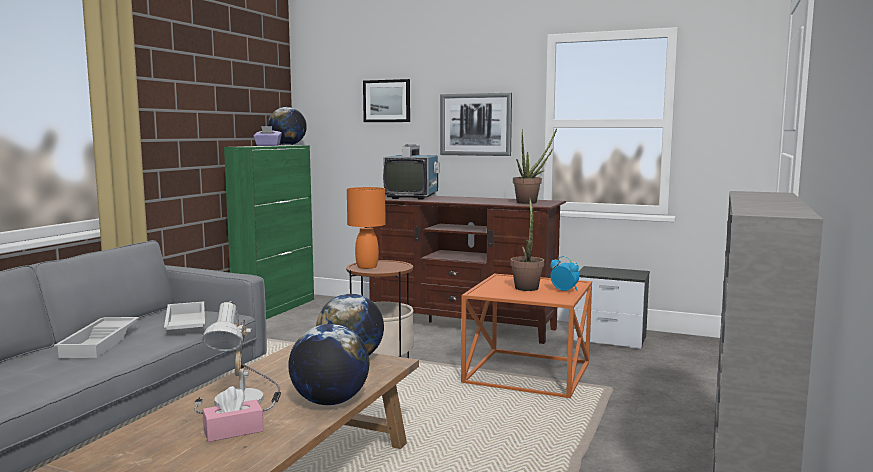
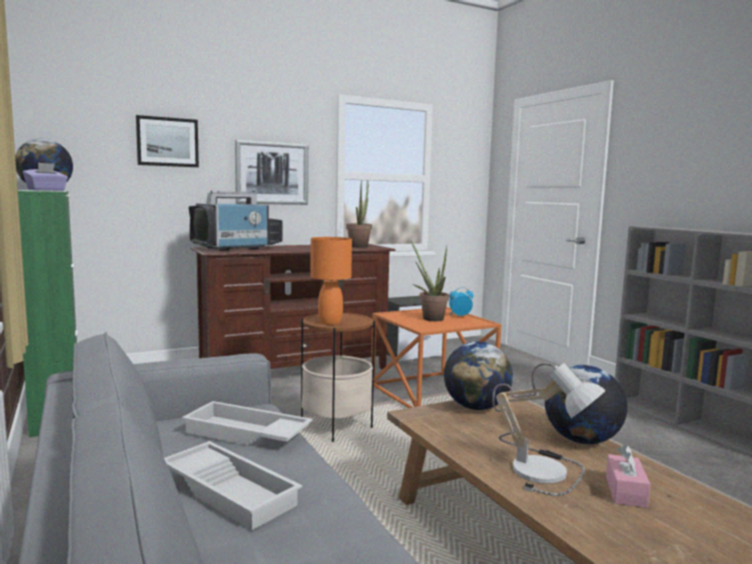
camera: 50 degrees left, 0 degrees up
(412, 197) = (237, 248): television -> television turned 90 degrees clockwise

